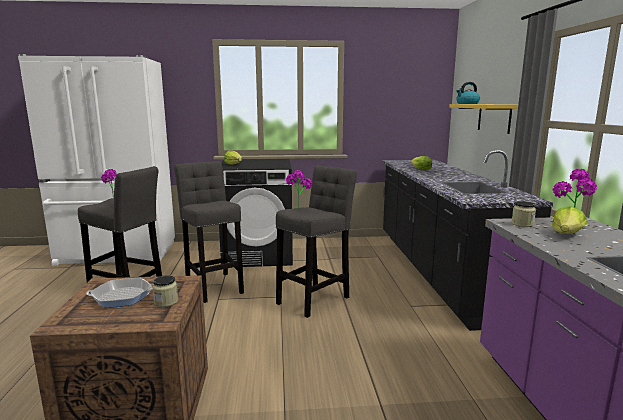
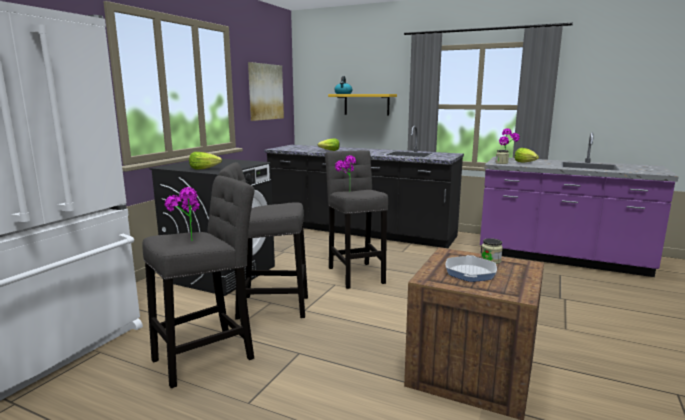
camera: 60 degrees left, 0 degrees up
(397, 101) = (265, 92): none -> picture

